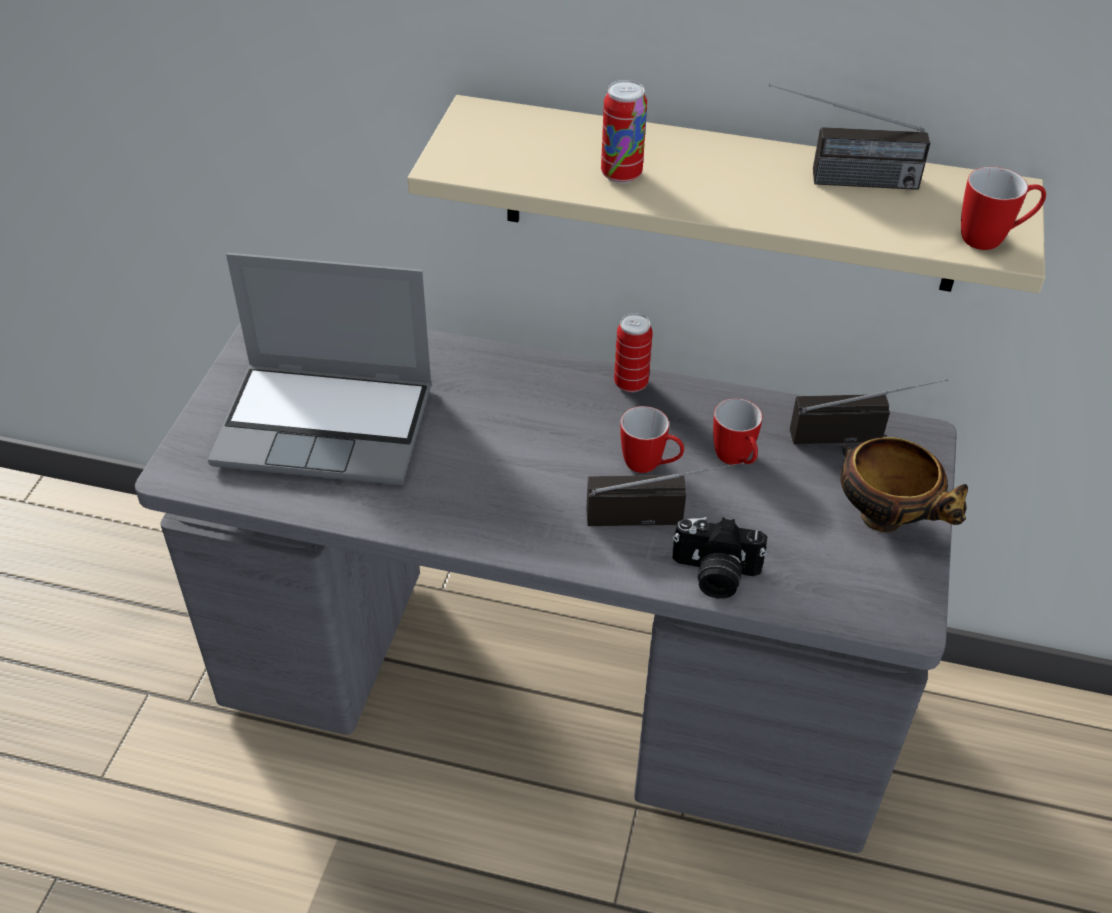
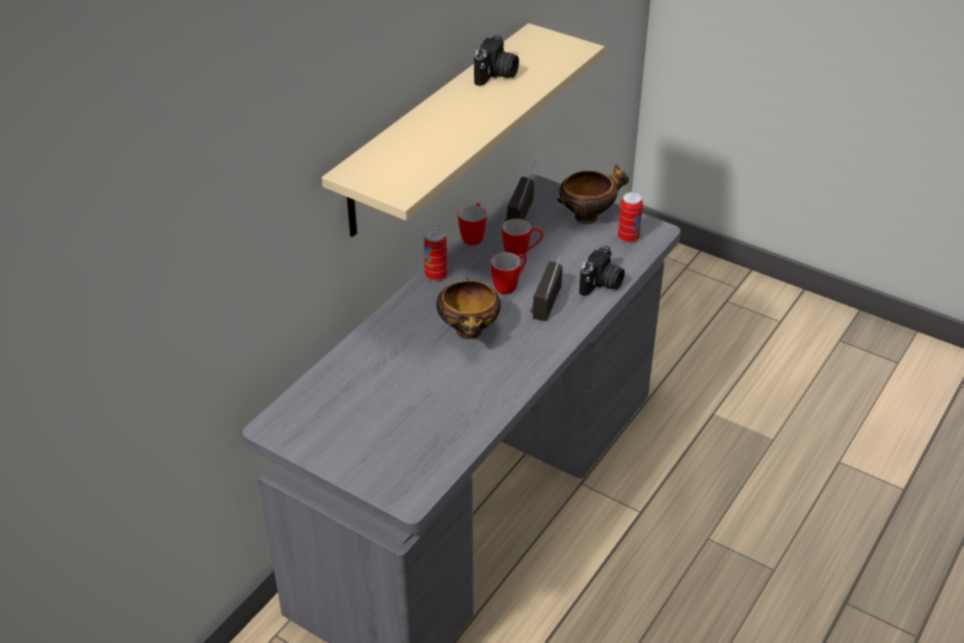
camera: 70 degrees left, 5 degrees down
(329, 424) = (401, 414): laptop -> none
(521, 449) = (469, 333): none -> bowl
(621, 174) = (451, 137): can -> can (628, 238)
(836, 180) = (496, 75): radio -> camera
(992, 239) = (570, 49): mug -> mug (474, 236)

